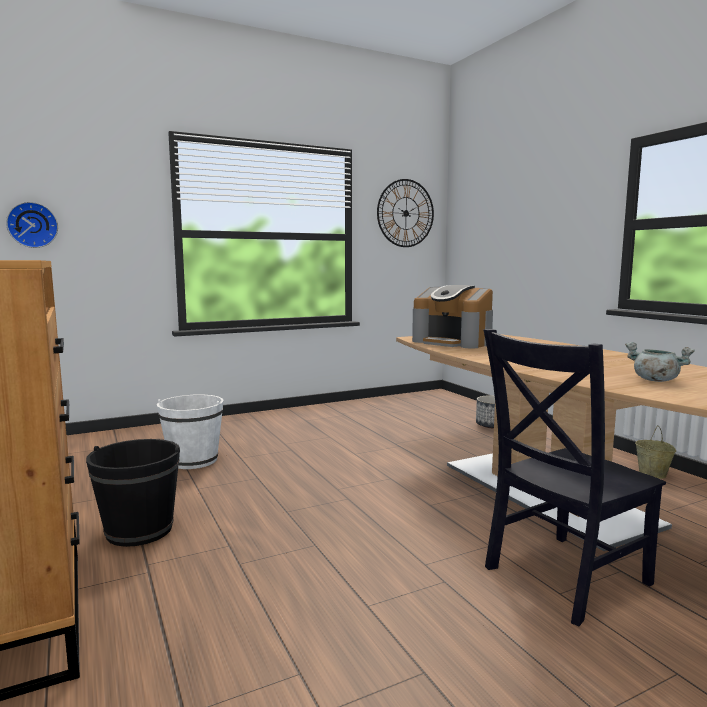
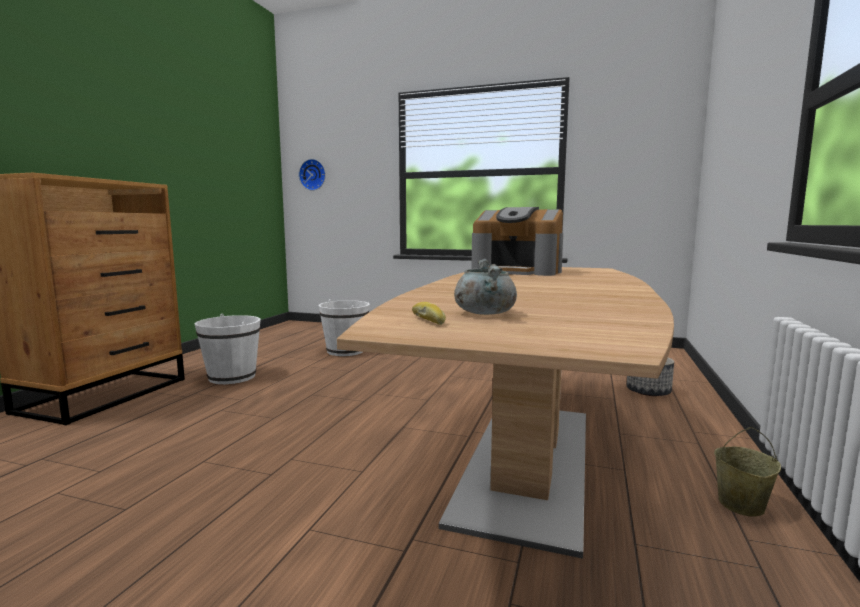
camera: 45 degrees right, 0 degrees up
(139, 530) = (232, 377): black bucket -> white bucket
(405, 213) = (638, 138): wall clock -> none
(453, 342) = (518, 271): coffee machine -> coffee machine turned 60 degrees counterclockwise
(561, 577) = (344, 521): black chair -> none
(672, 390) = (430, 320): none -> bread

